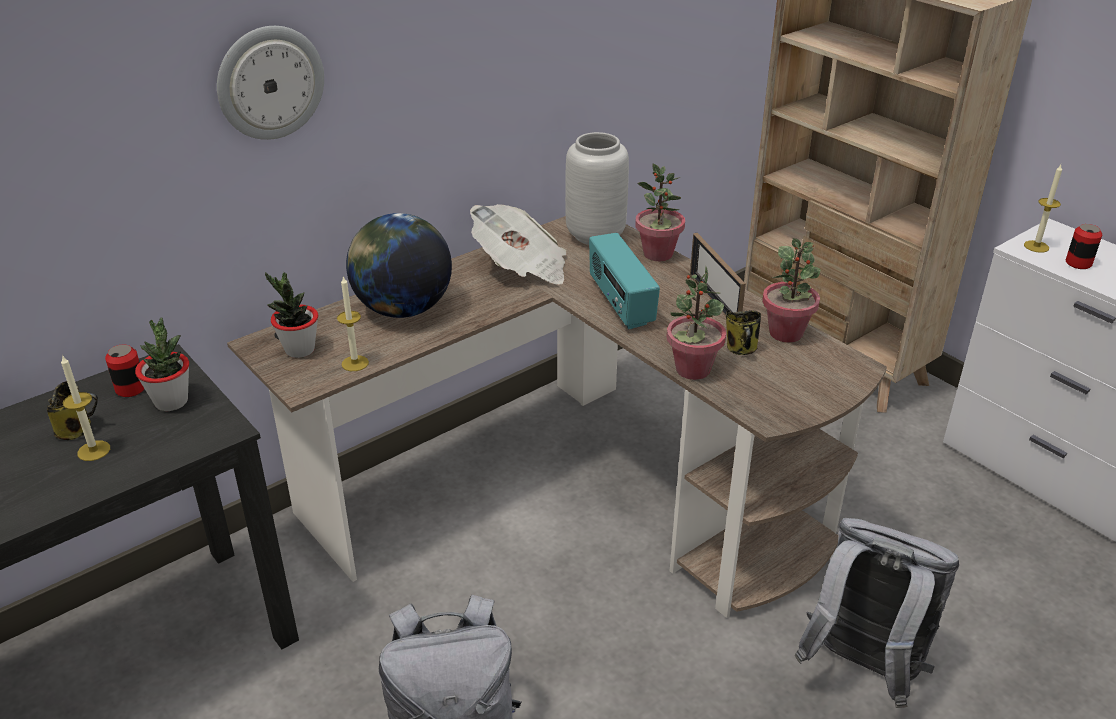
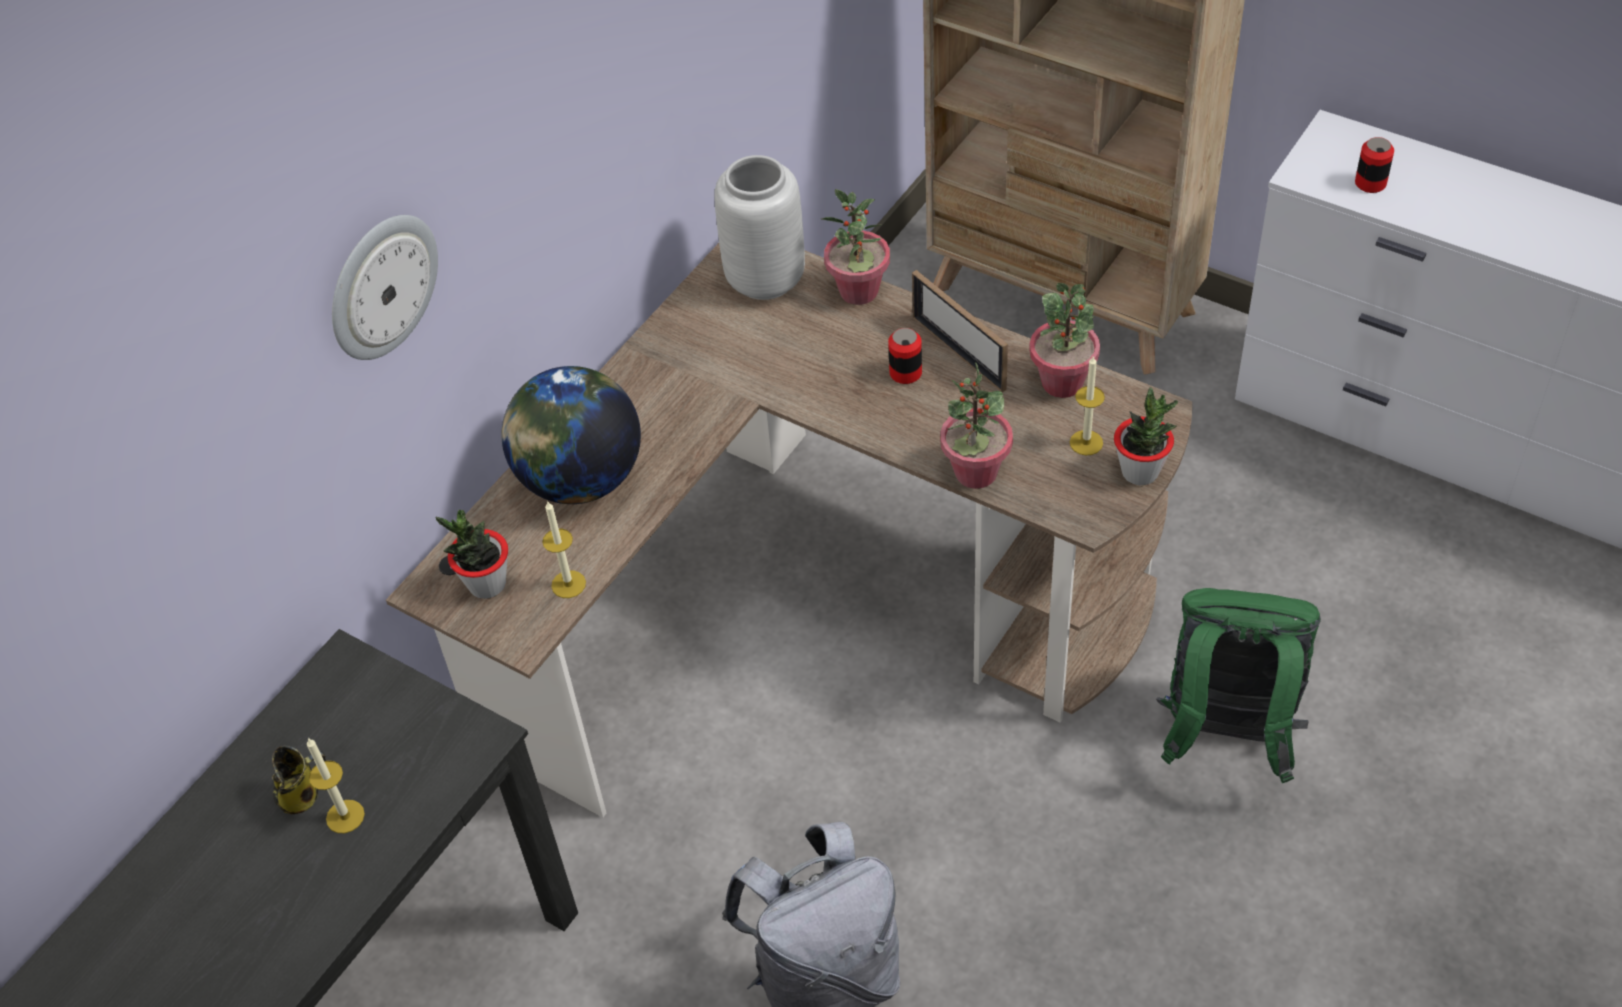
camera: 15 degrees left, 15 degrees up
(130, 389) = (326, 715): can -> can (905, 373)
(171, 402) = (391, 718): potted plant -> potted plant (1140, 472)
(521, 268) = (696, 365): newspaper -> none
(620, 304) = (847, 392): radio -> none
(742, 349) = (1020, 424): mug -> none
(861, 668) = (1226, 737): grey backpack -> green backpack
(1036, 246) = (1316, 166): candle -> candle (1086, 442)

